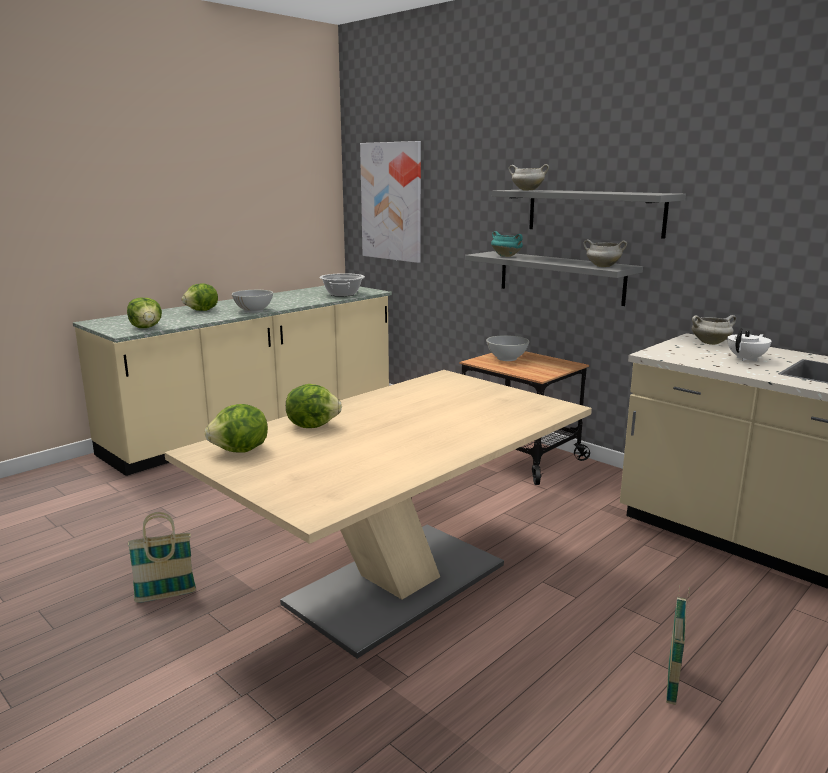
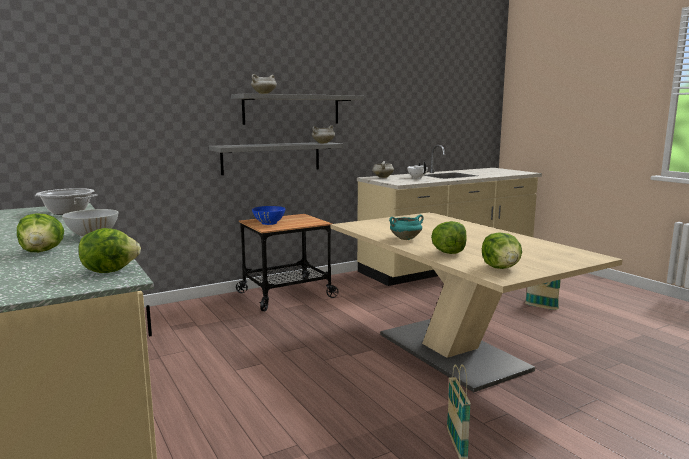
camera: 75 degrees left, 5 degrees down
(391, 201) = (68, 108): picture -> none
(507, 256) = (247, 145): turquoise cooking pot -> turquoise cooking pot (406, 239)
(507, 358) = (269, 223): white bowl -> blue bowl

